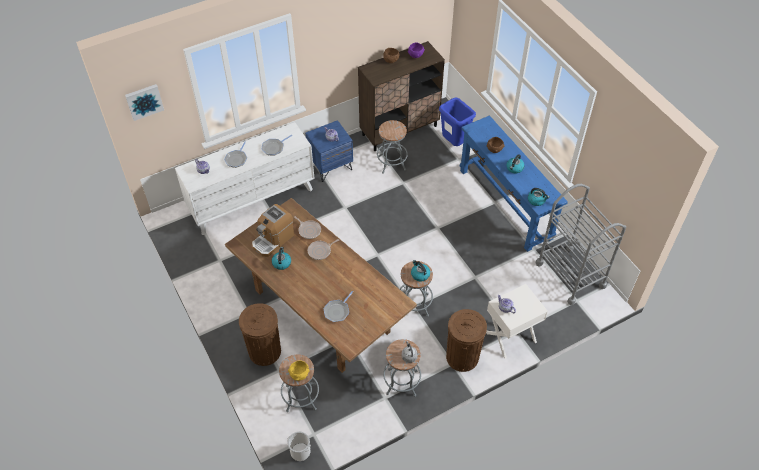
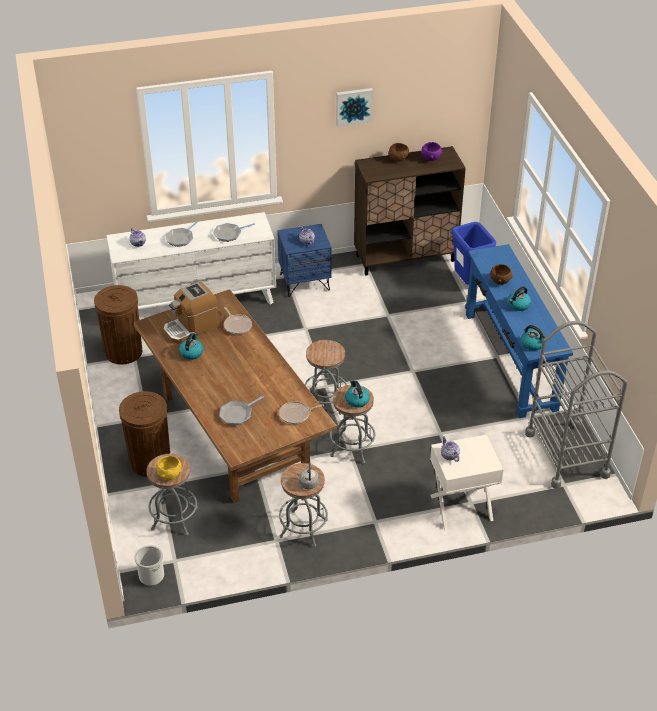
camera: 15 degrees right, 10 degrees down
(144, 101) = (82, 142): picture -> picture (354, 106)
(320, 251) = (242, 349): frying pan -> frying pan (296, 415)
(392, 163) = (382, 291): grey stool -> grey stool (325, 401)
(462, 357) = (390, 517): brown trash can -> brown trash can (123, 351)

